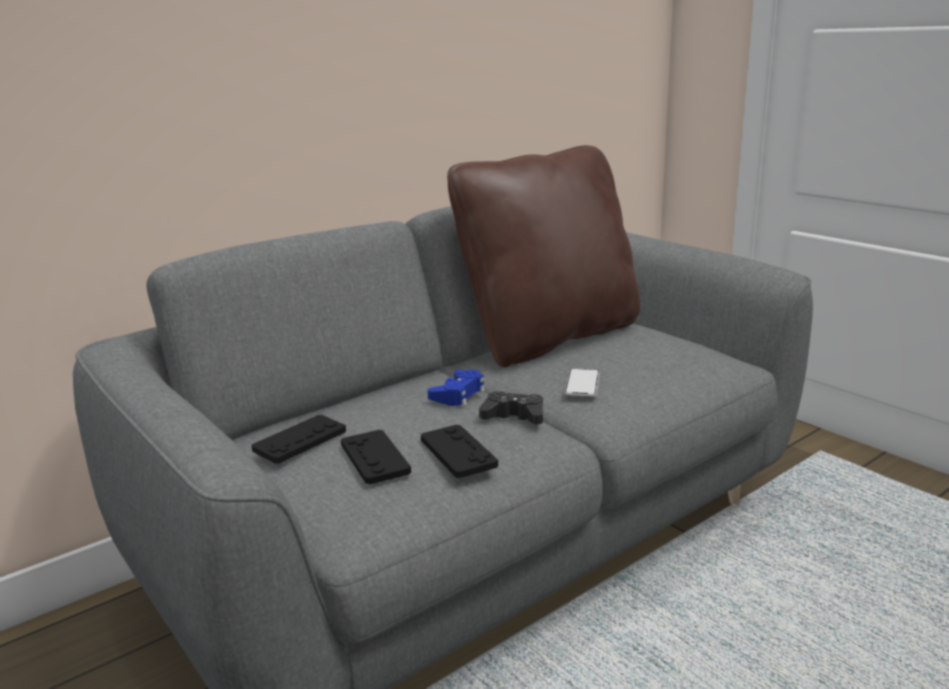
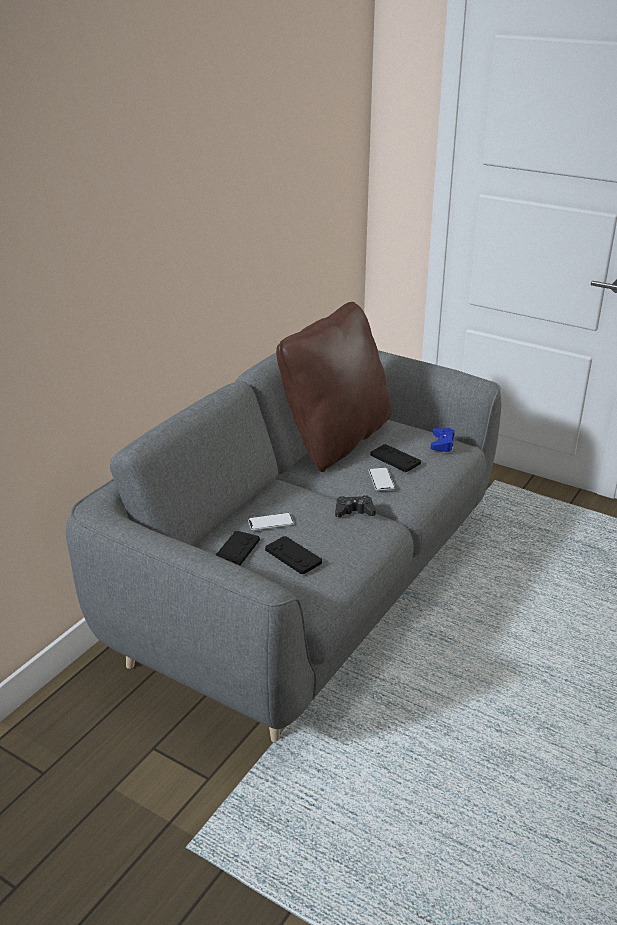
camera: 20 degrees left, 10 degrees up
(380, 413) = (271, 522): none -> phone
(458, 394) = (309, 499): blue game controller -> blue game controller (442, 444)
(458, 452) = (339, 544): black game controller -> black game controller (395, 459)

